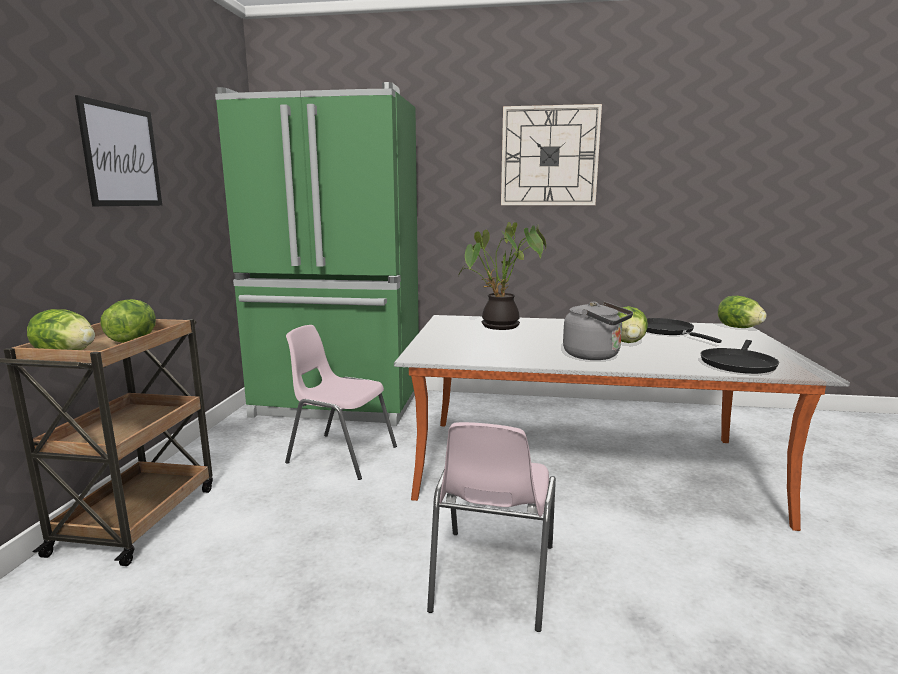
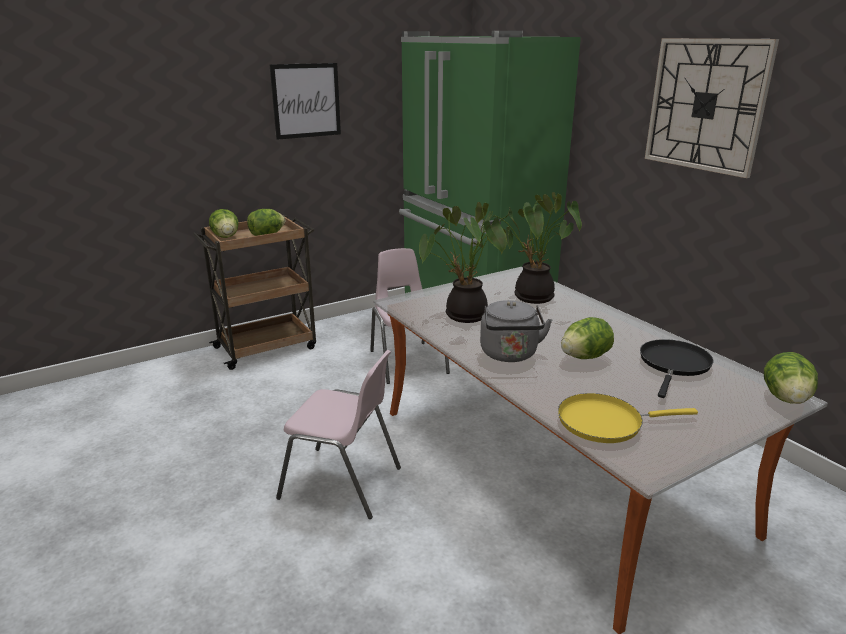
camera: 50 degrees right, 10 degrees up
(491, 578) = (342, 483): pink chair -> pink chair turned 135 degrees counterclockwise
(498, 348) = (464, 317): none -> potted plant
(738, 364) = (605, 422): black frying pan -> yellow frying pan

